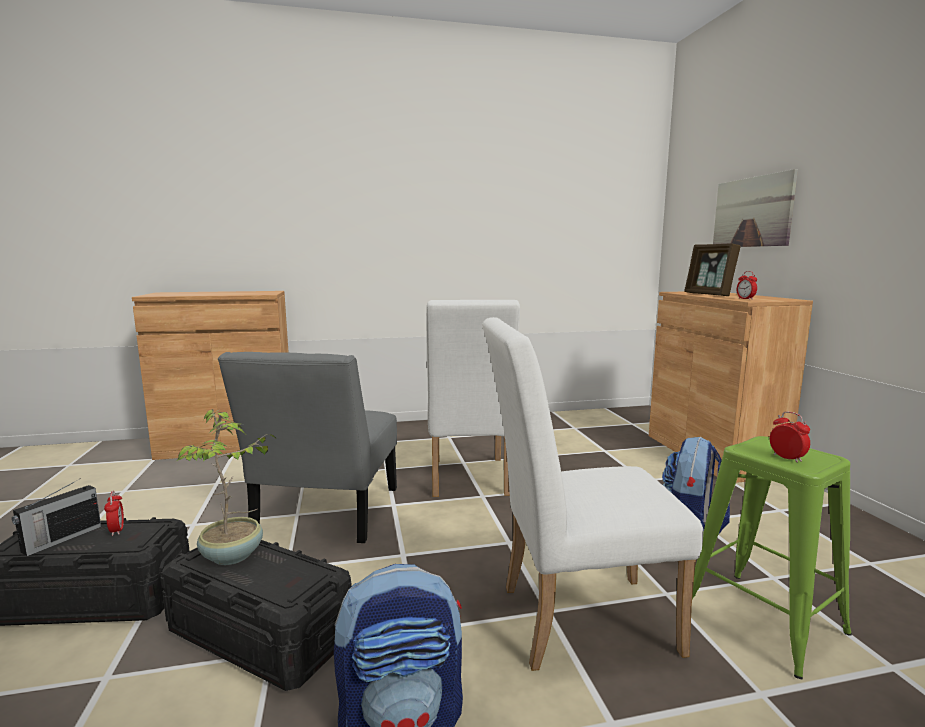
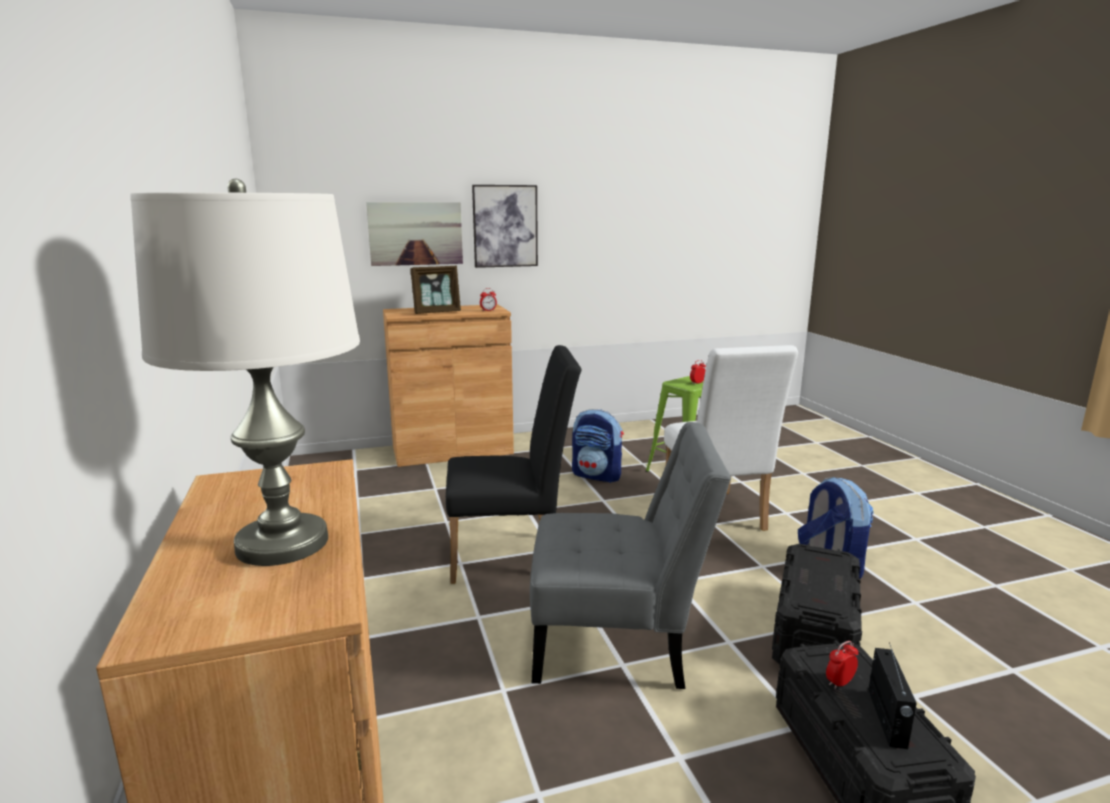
camera: 95 degrees left, 5 degrees up
(61, 539) = (887, 719): radio -> radio turned 75 degrees clockwise
(200, 293) = (282, 543): none -> white table lamp
(233, 556) = (817, 592): potted plant -> none
(468, 480) = (513, 558): white chair -> black chair
(845, 193) = (505, 226): none -> picture

